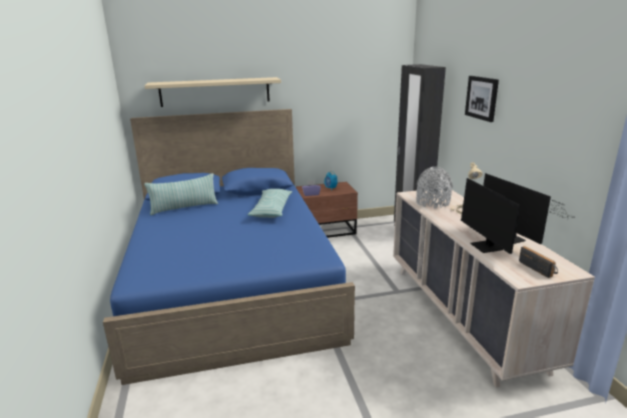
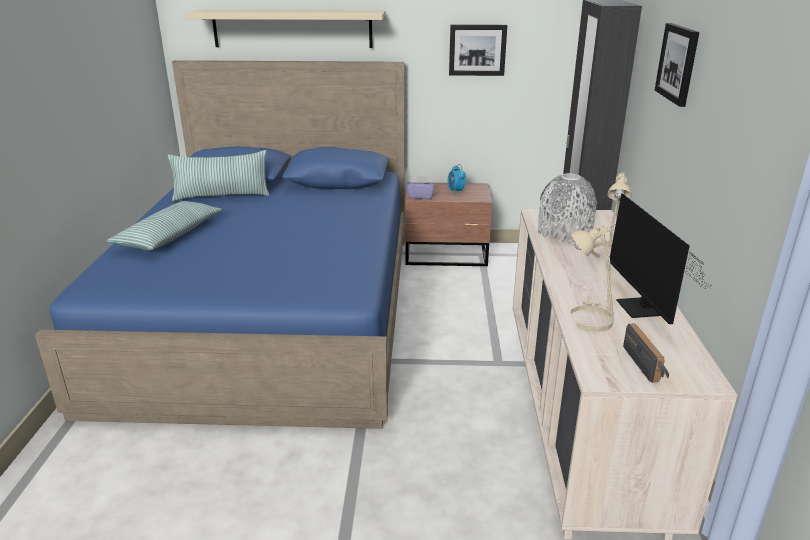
camera: 15 degrees right, 5 degrees up
(271, 210) = (335, 213): pillow -> pillow (169, 236)
(335, 98) = (477, 50): none -> picture
(487, 248) = (589, 318): monitor -> beige table lamp

